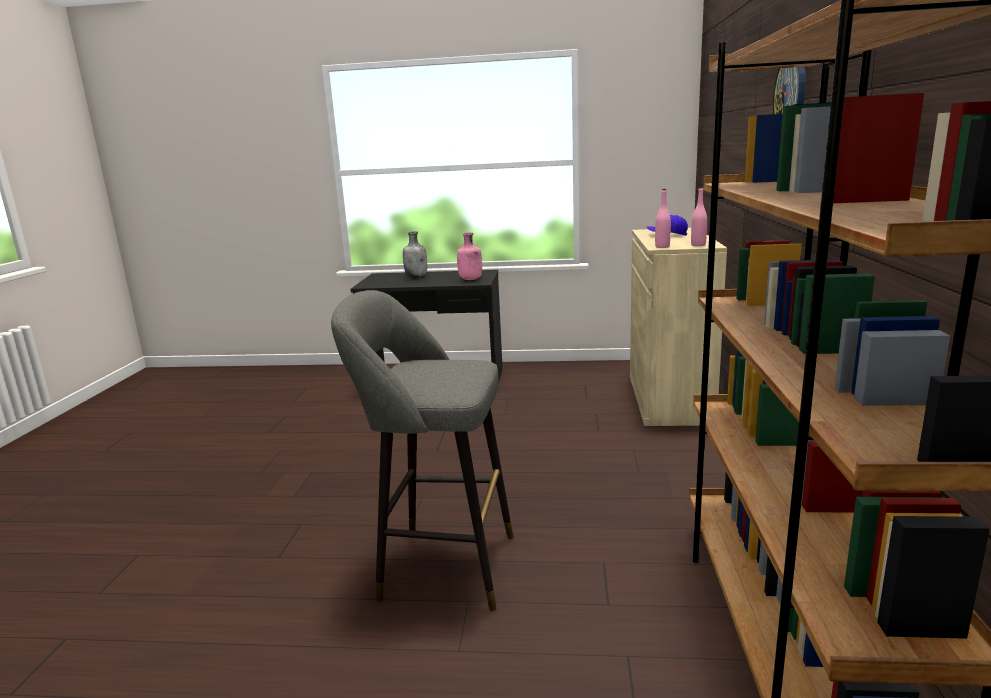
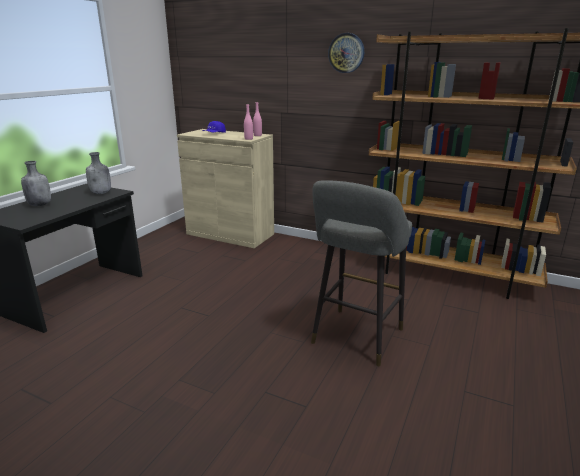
camera: 70 degrees left, 5 degrees up
(470, 279) = (101, 193): pink bottle -> grey bottle

